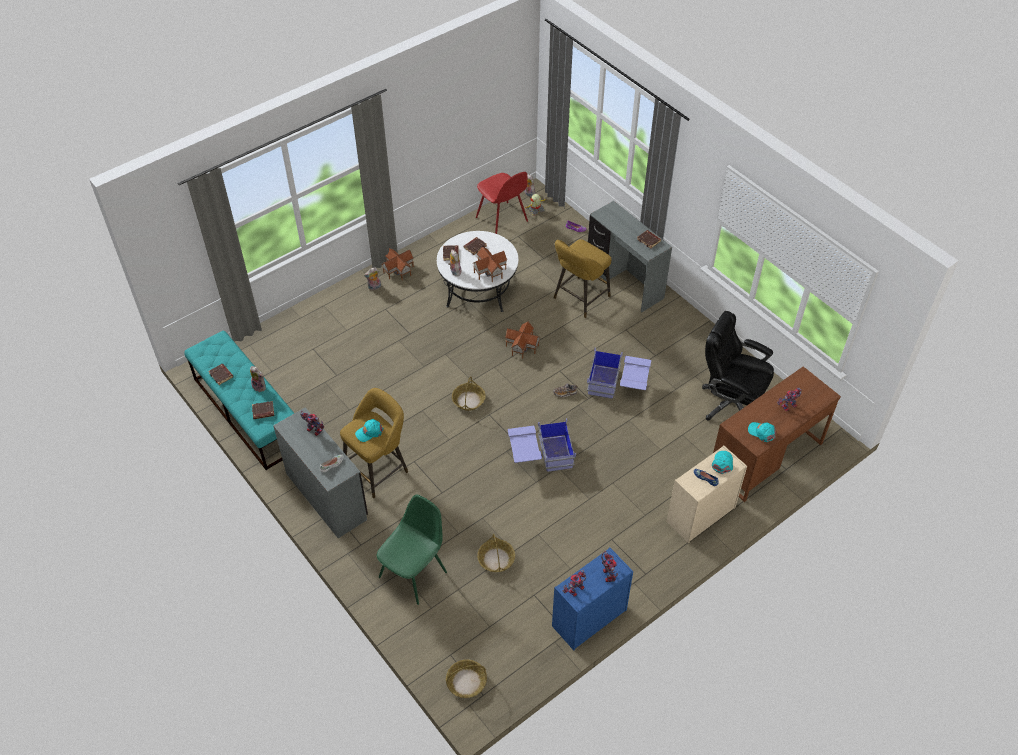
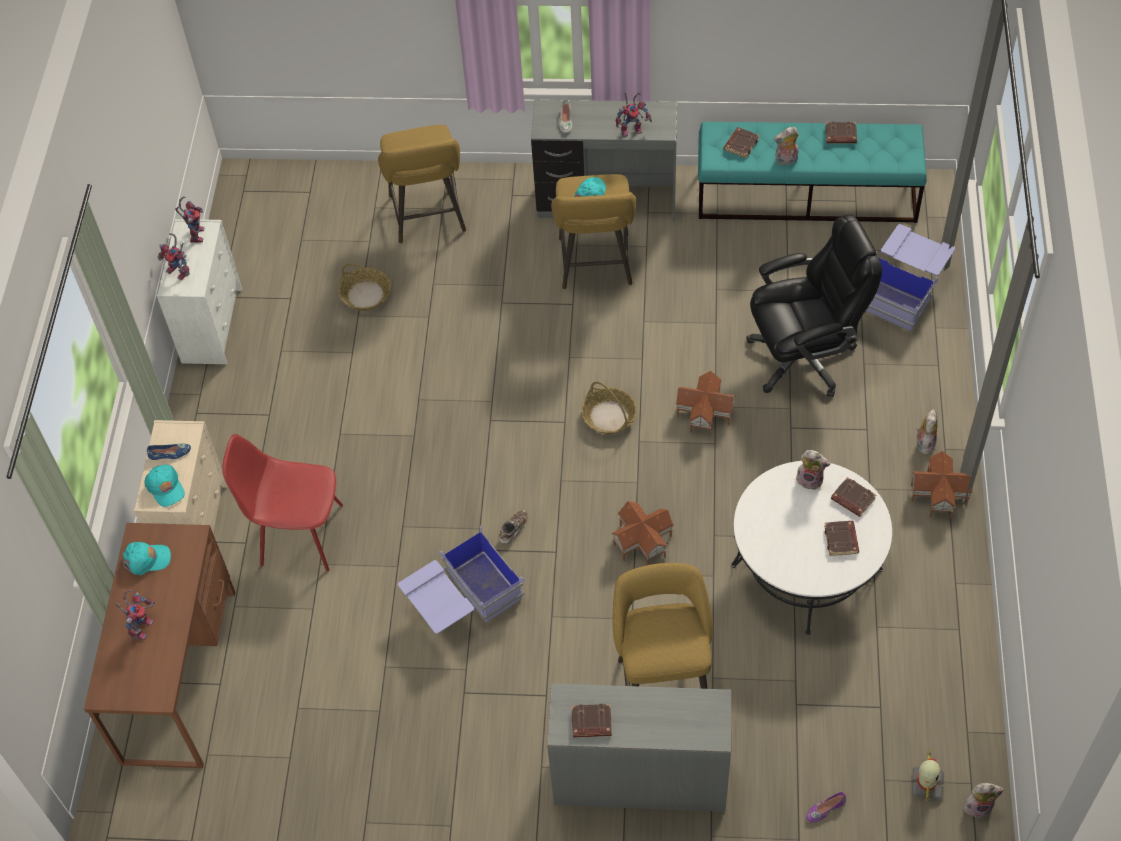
camera: 135 degrees right, 5 degrees up
(414, 573) = (428, 218): green chair -> yellow stool
(466, 682) = (270, 186): basket -> none
(489, 271) = (770, 523): toy house -> toy house (704, 412)
(502, 220) = (939, 713): red chair -> red chair (299, 534)
(540, 456) = (448, 430): blue storage box -> blue storage box (902, 290)
(588, 619) = (212, 324): blue dresser -> white dresser
(730, 402) = (294, 714): black office chair -> black office chair (804, 356)

